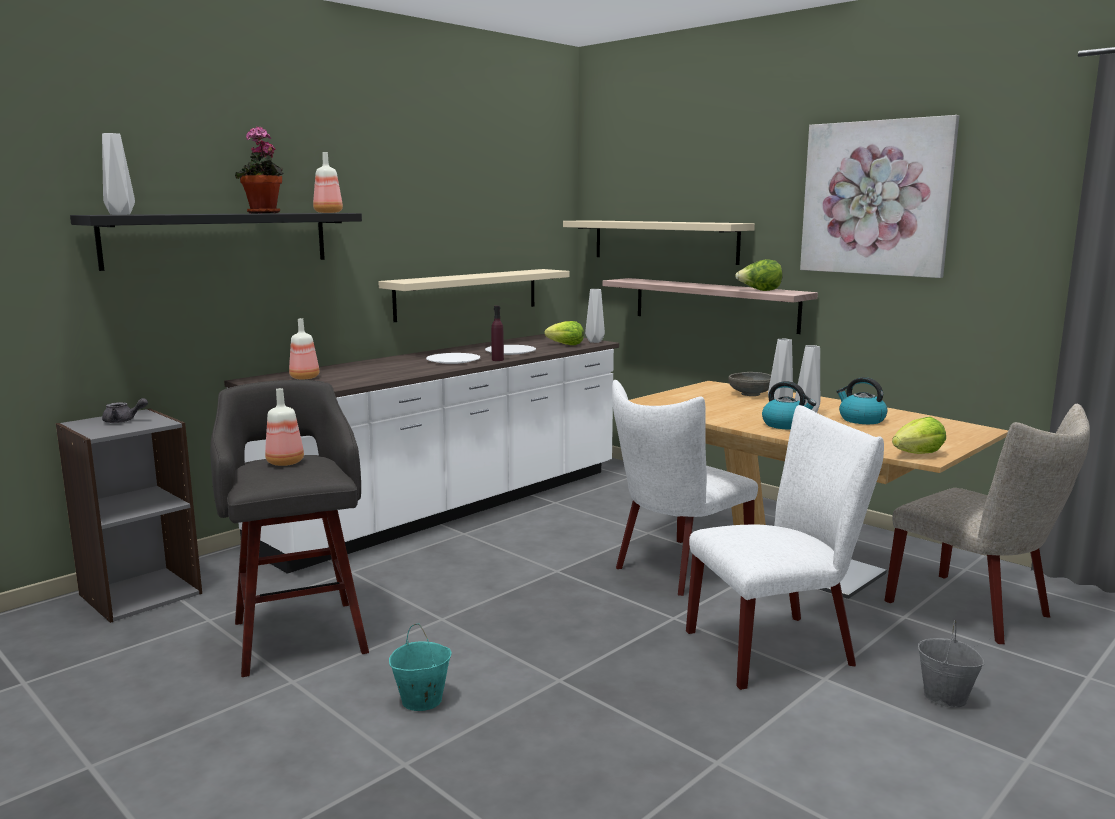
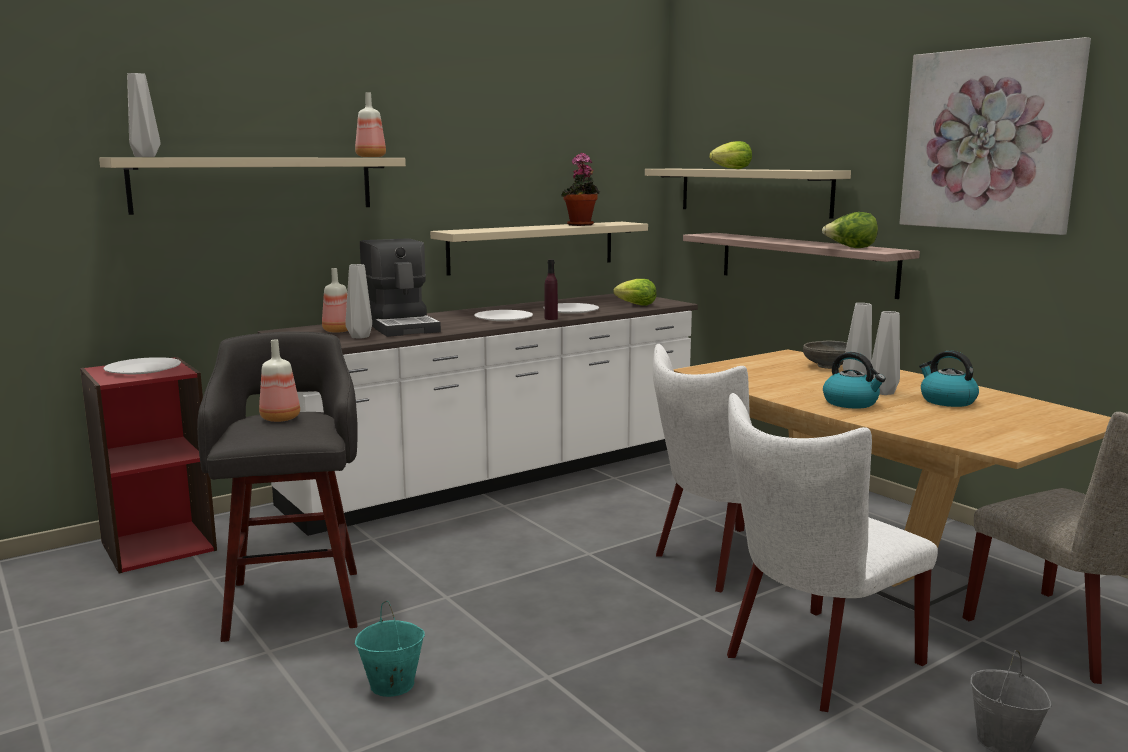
camera: 10 degrees right, 0 degrees up
(123, 421) = (143, 368): grey teapot -> white plate
(140, 593) = (158, 546): grey bookcase -> red bookcase
(219, 239) = (255, 184): black shelf -> beige shelf
(264, 213) = (301, 157): potted plant -> potted plant (581, 225)
(363, 371) = (401, 326): none -> coffee machine
(595, 341) = (672, 302): grey vase -> grey vase (361, 337)
(779, 647) = (814, 662): white chair -> white chair turned 150 degrees clockwise
(918, 454) = (997, 445): lettuce -> lettuce (732, 169)

